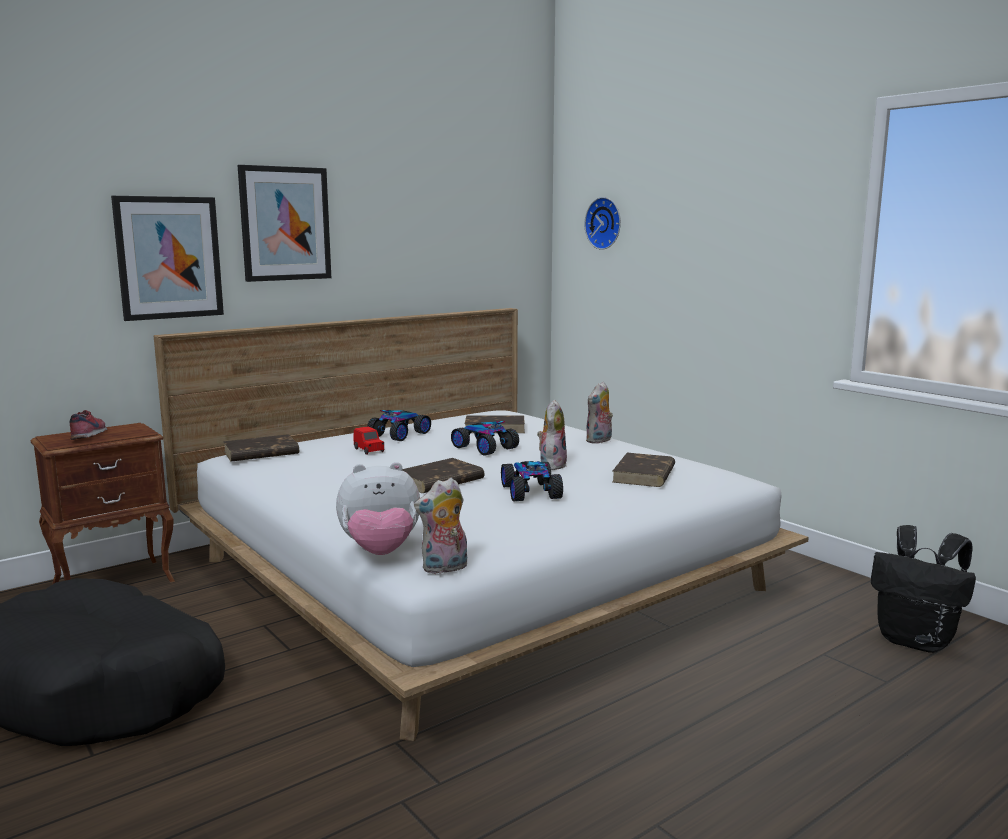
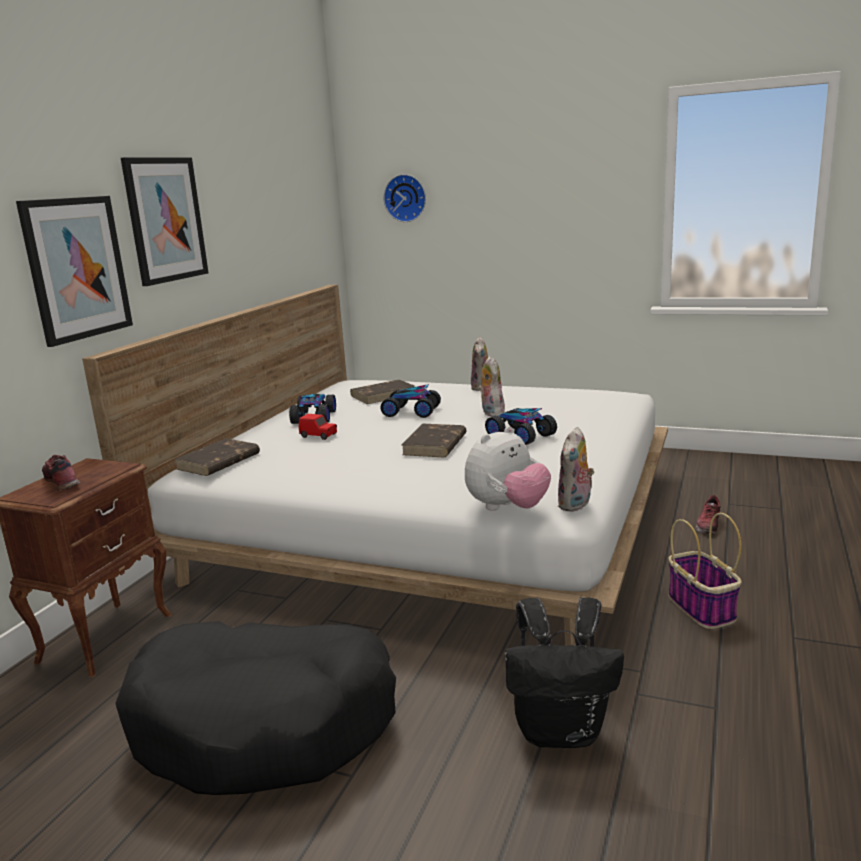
camera: 30 degrees left, 5 degrees up
(602, 751) = (702, 608): none -> basket
(644, 475) = (567, 404): brown book -> none
(758, 667) = (707, 524): none -> shoe
(916, 641) = (762, 480): black backpack -> black backpack (561, 731)

